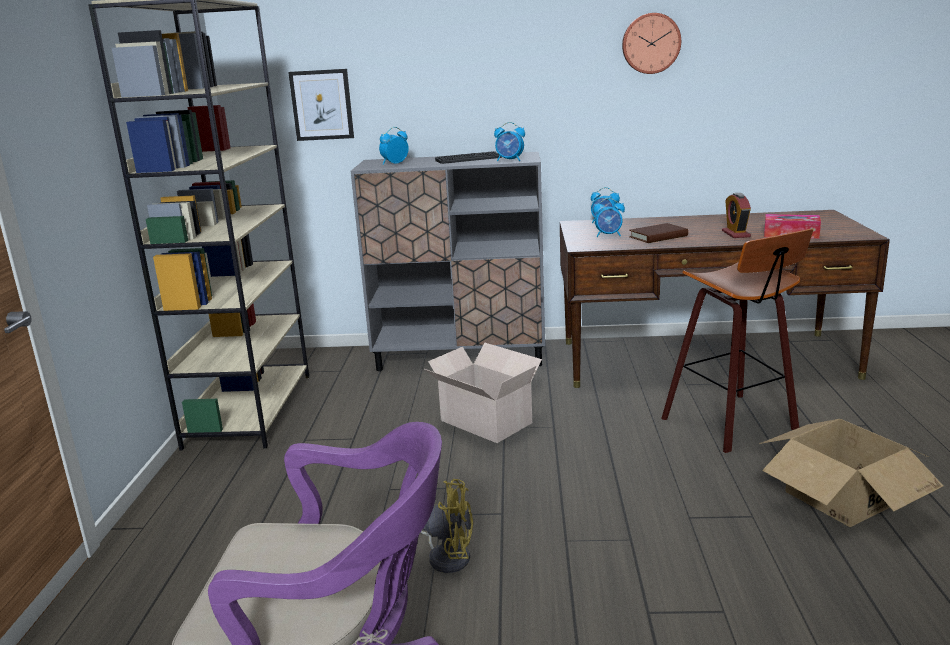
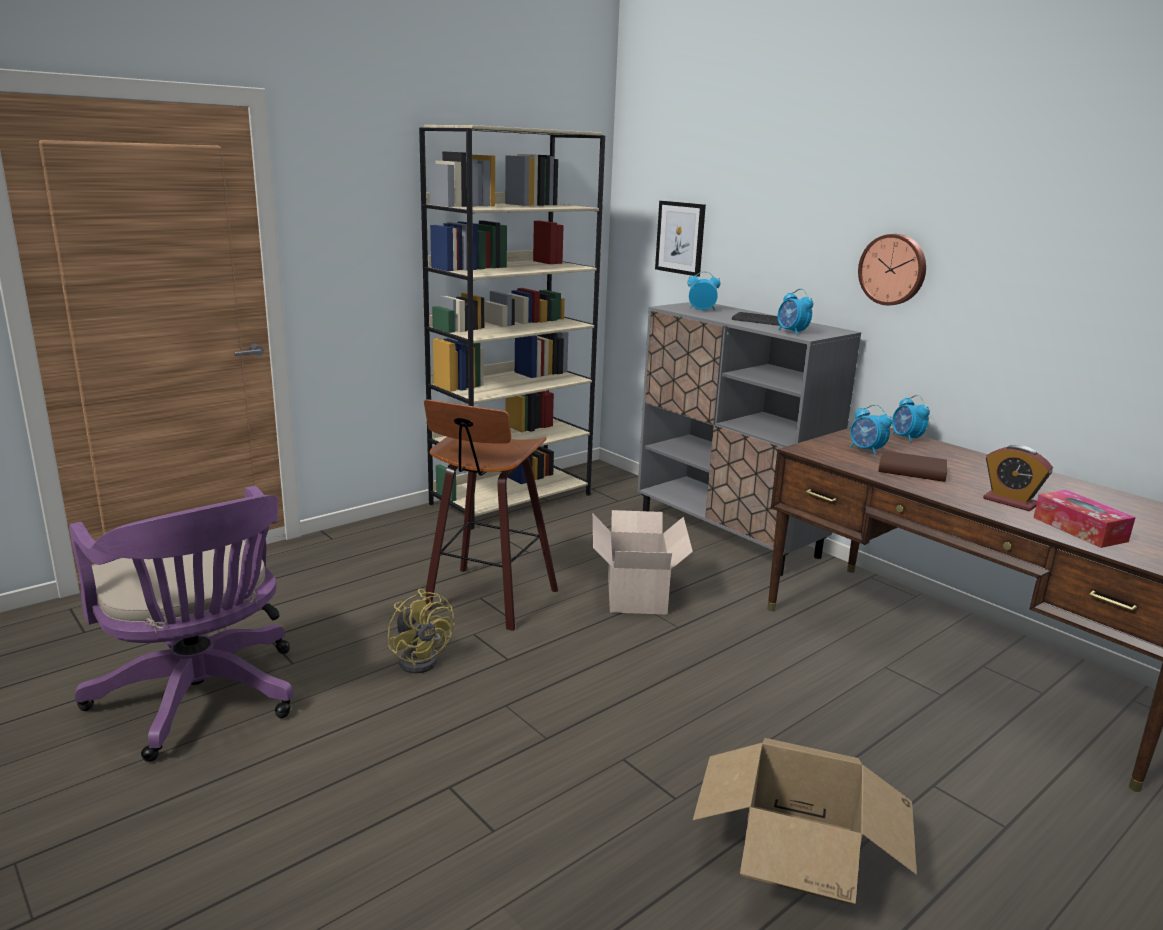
camera: 45 degrees right, 0 degrees up
(650, 43) = (1025, 221): wall clock -> wall clock (893, 269)
(734, 424) = (847, 727): stool -> stool (487, 600)
(736, 234) = (1010, 502): alarm clock -> alarm clock turned 90 degrees counterclockwise

